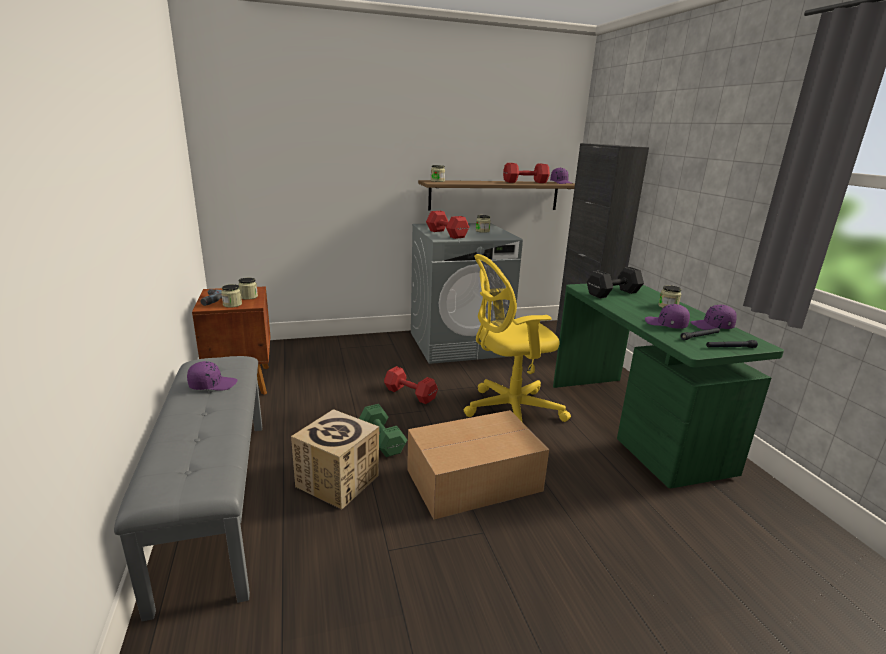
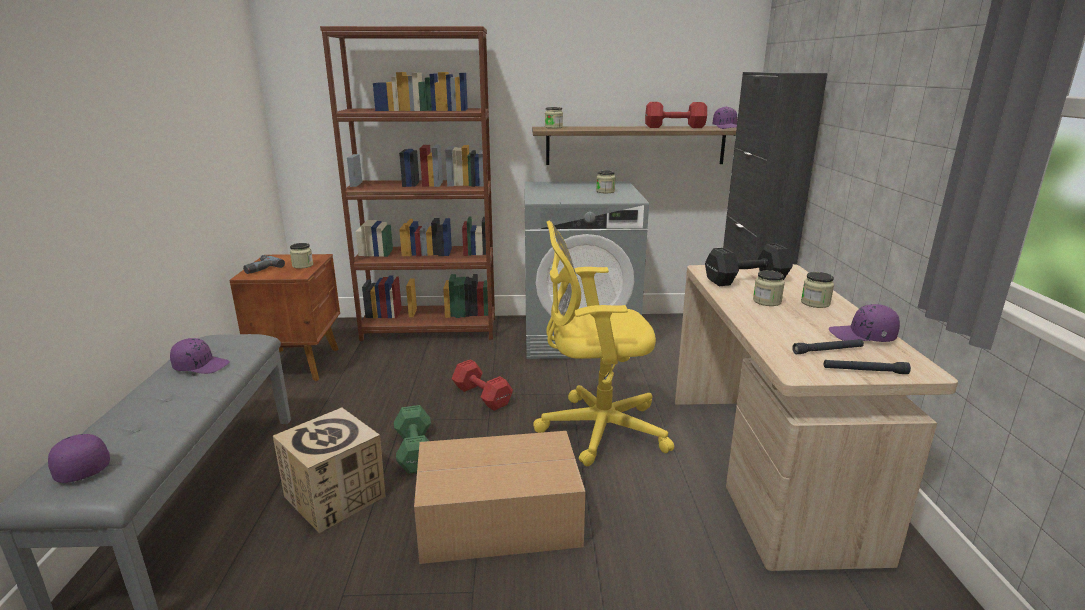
camera: 15 degrees right, 0 degrees up
(232, 304) = (277, 274): jar -> jar (767, 301)
(338, 346) = (430, 329): none -> brown bookcase
(446, 234) = (553, 194): red dumbbell -> none
(635, 425) = (767, 469): green desk -> beige desk
(665, 324) = (787, 329): purple cap -> purple cap (82, 467)

